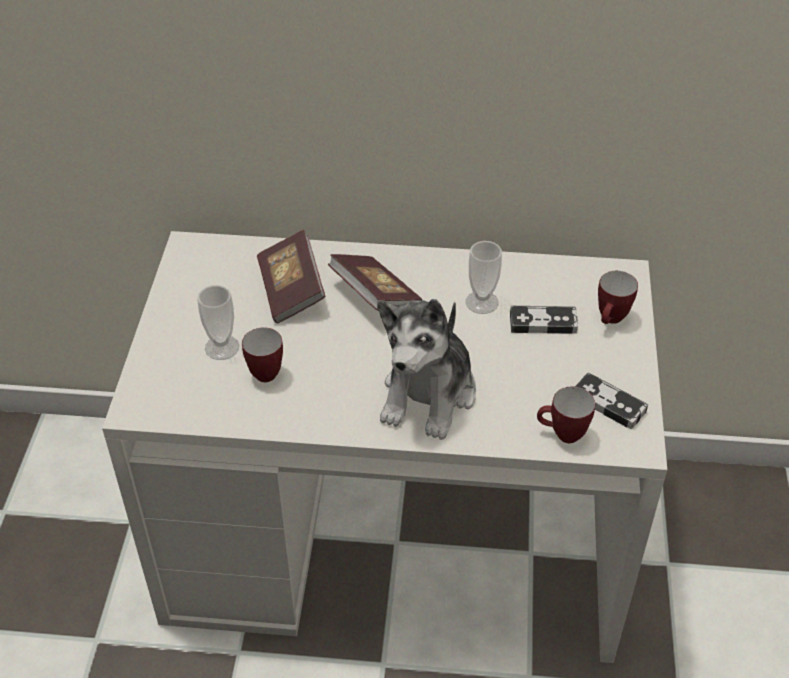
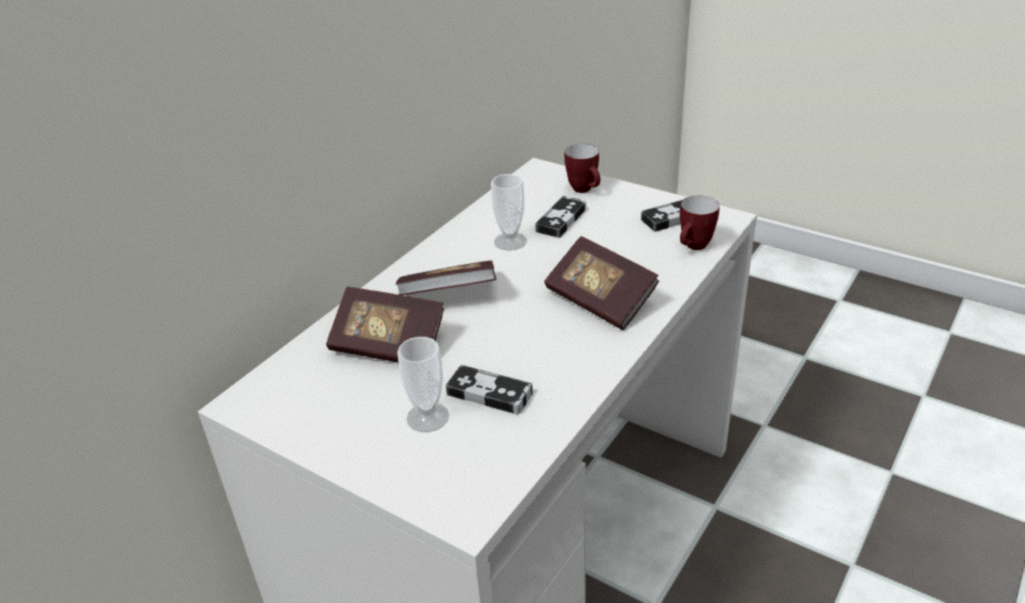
camera: 60 degrees left, 10 degrees down
(266, 371) = (489, 393): mug -> game controller
(429, 394) = (600, 300): plush toy -> book

